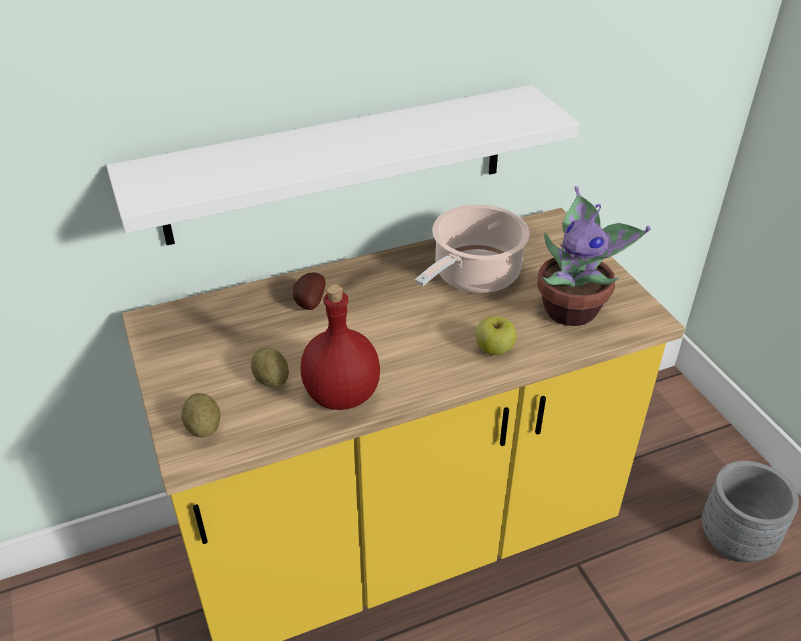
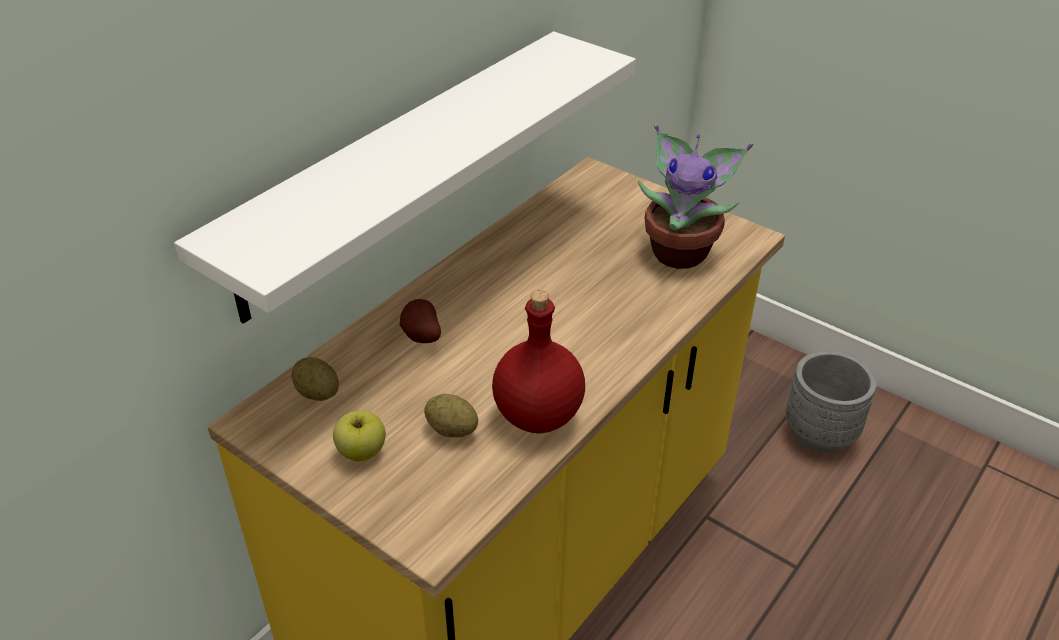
camera: 30 degrees left, 0 degrees up
(203, 427) = (423, 508): potato -> potato (317, 393)
(473, 276) = (563, 250): cooking pot -> none
(494, 349) = (643, 314): apple -> apple (361, 451)

